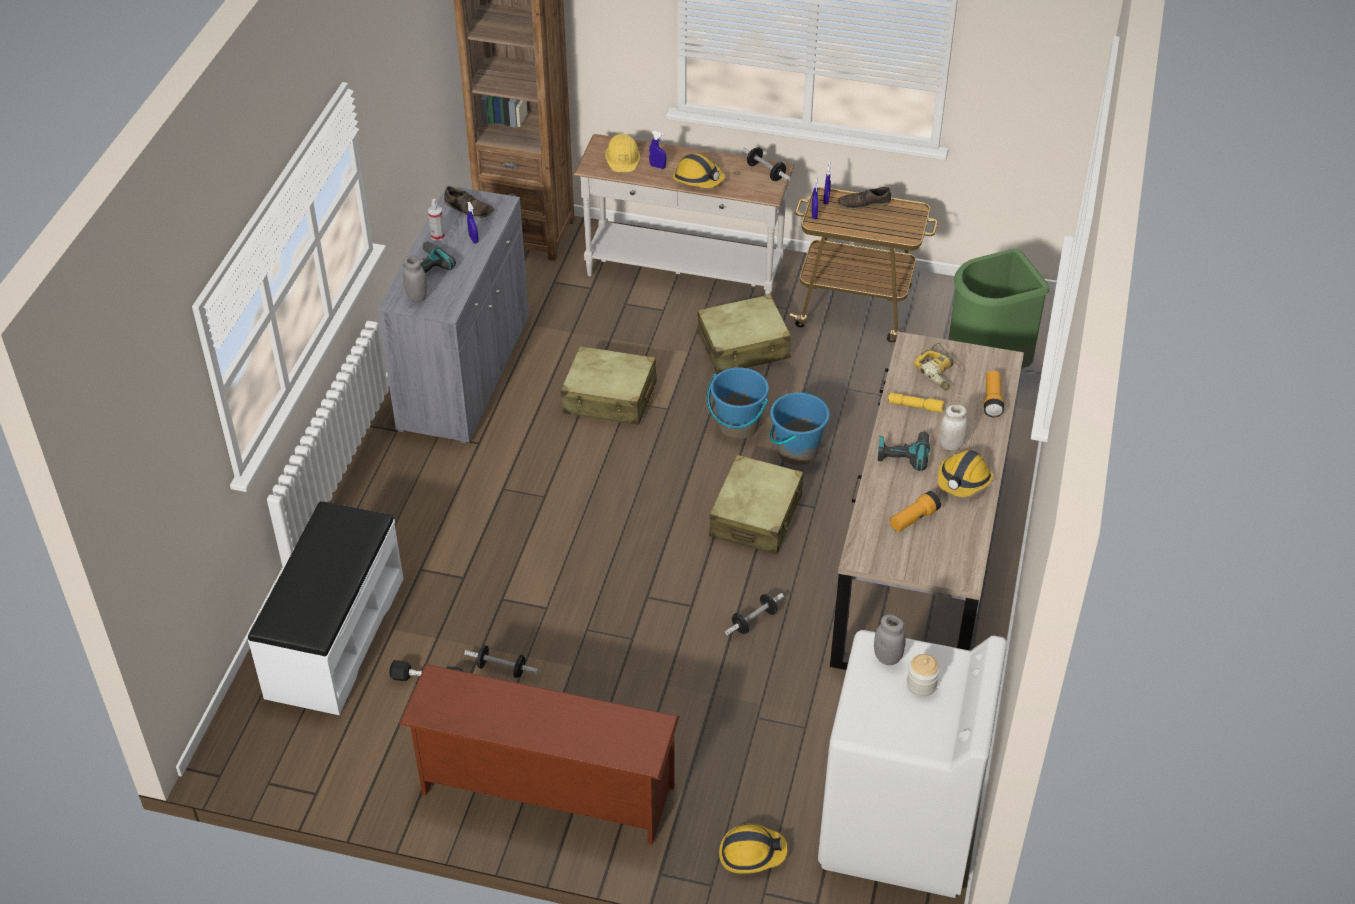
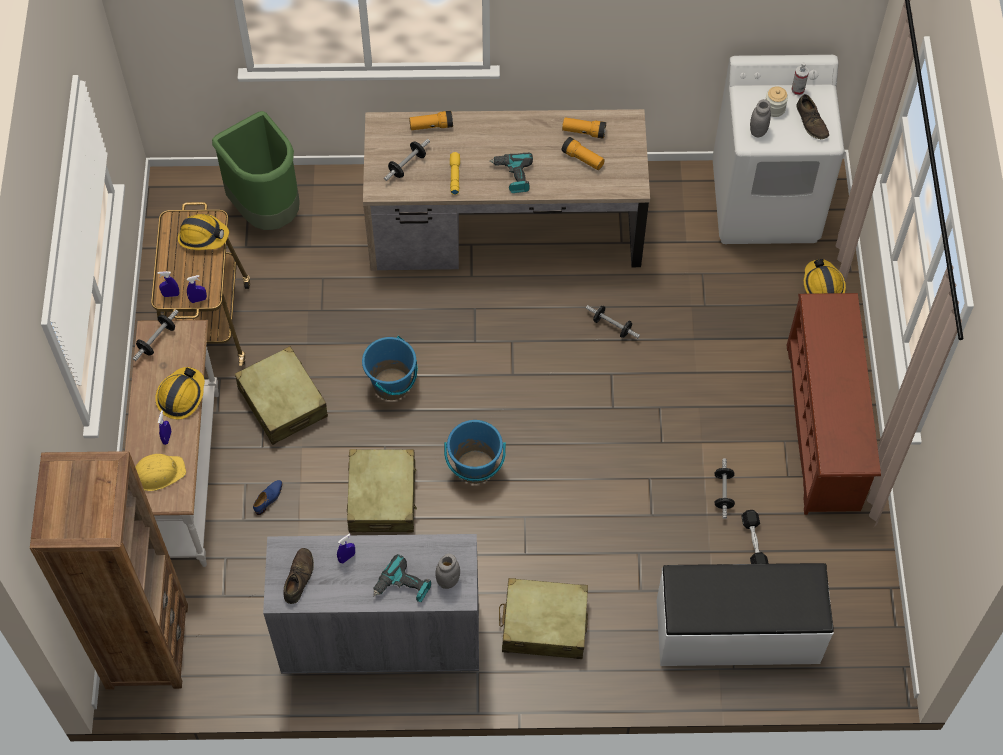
camera: 105 degrees left, 15 degrees up
(437, 236) = (350, 593): spray bottle -> spray bottle (797, 90)
(640, 323) = (269, 498): none -> blue shoe
(756, 516) = (497, 348): beige suitcase -> beige suitcase (544, 625)
(796, 451) = (411, 333): blue bucket -> blue bucket (475, 467)
(863, 203) = (171, 262): brown shoe -> brown shoe (811, 122)
(939, 372) = (407, 165): power drill -> dumbbell
(951, 445) = (493, 146): white jar -> none
(955, 529) = (584, 132): none -> flashlight
(963, 480) = (530, 133): hard hat -> hard hat (203, 236)

